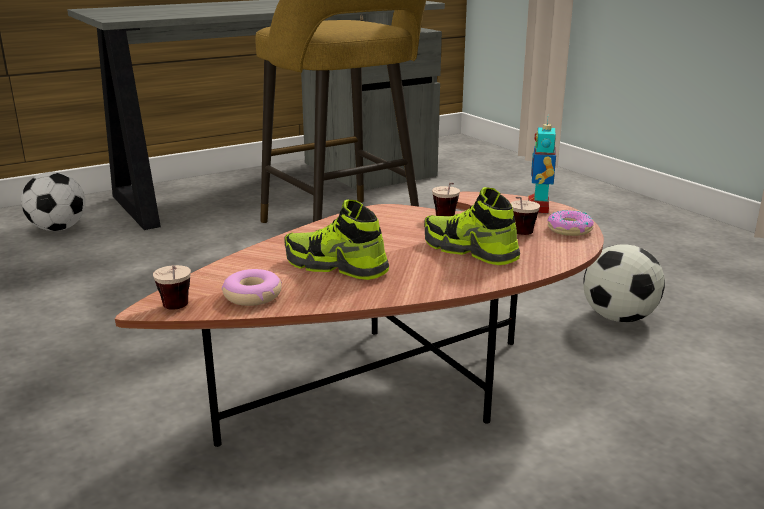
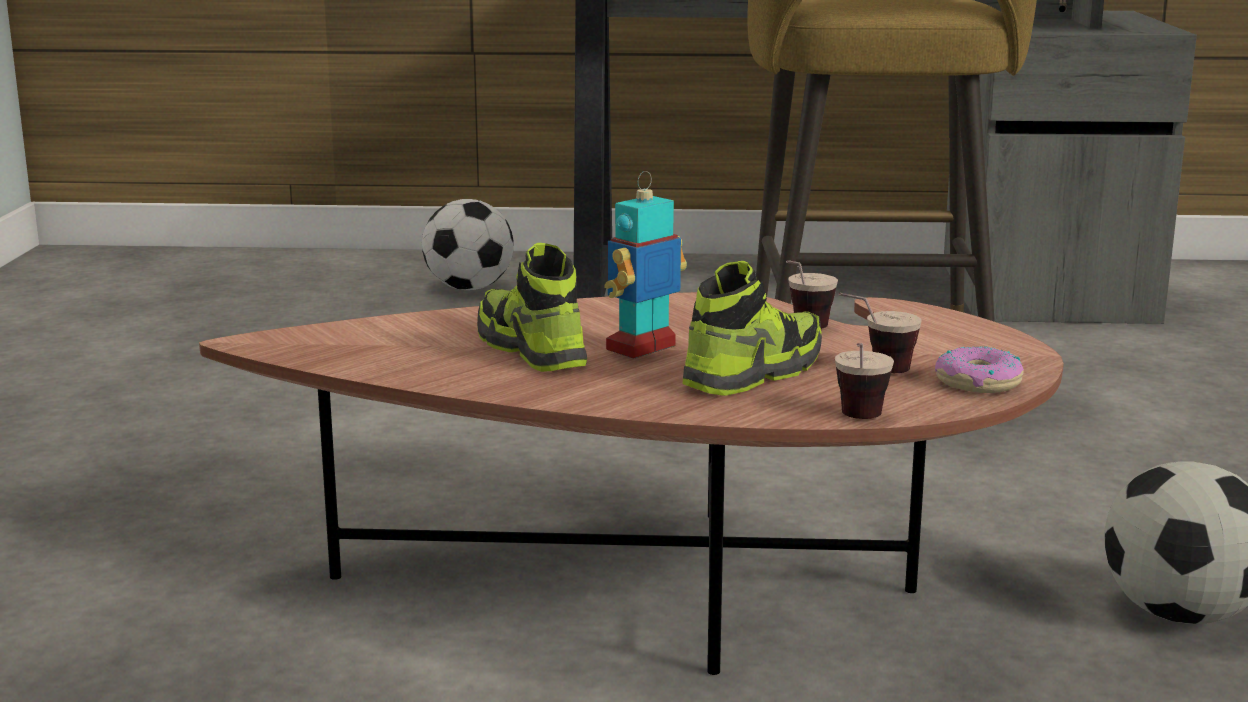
camera: 35 degrees right, 5 degrees down
(177, 311) = (268, 351): cup -> cup (859, 422)
(252, 296) = (374, 355): donut -> none
(469, 250) = (753, 372): shoe -> shoe turned 60 degrees clockwise
(539, 207) = (995, 345): toy robot -> toy robot (642, 348)

